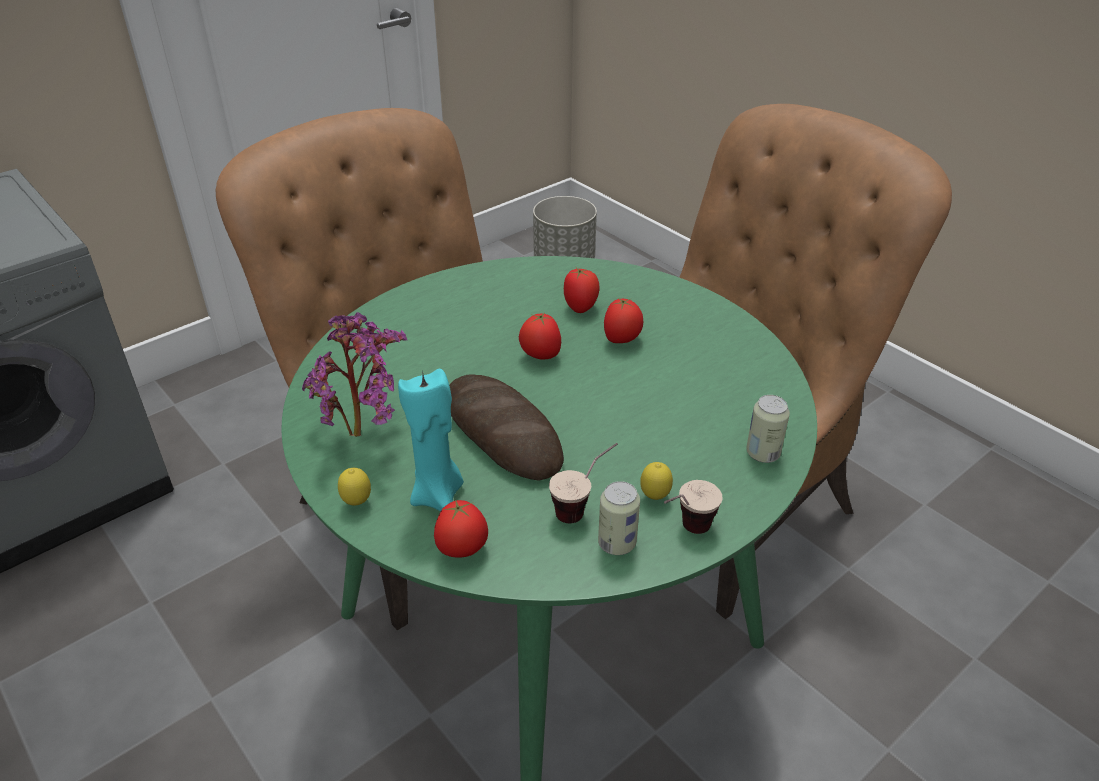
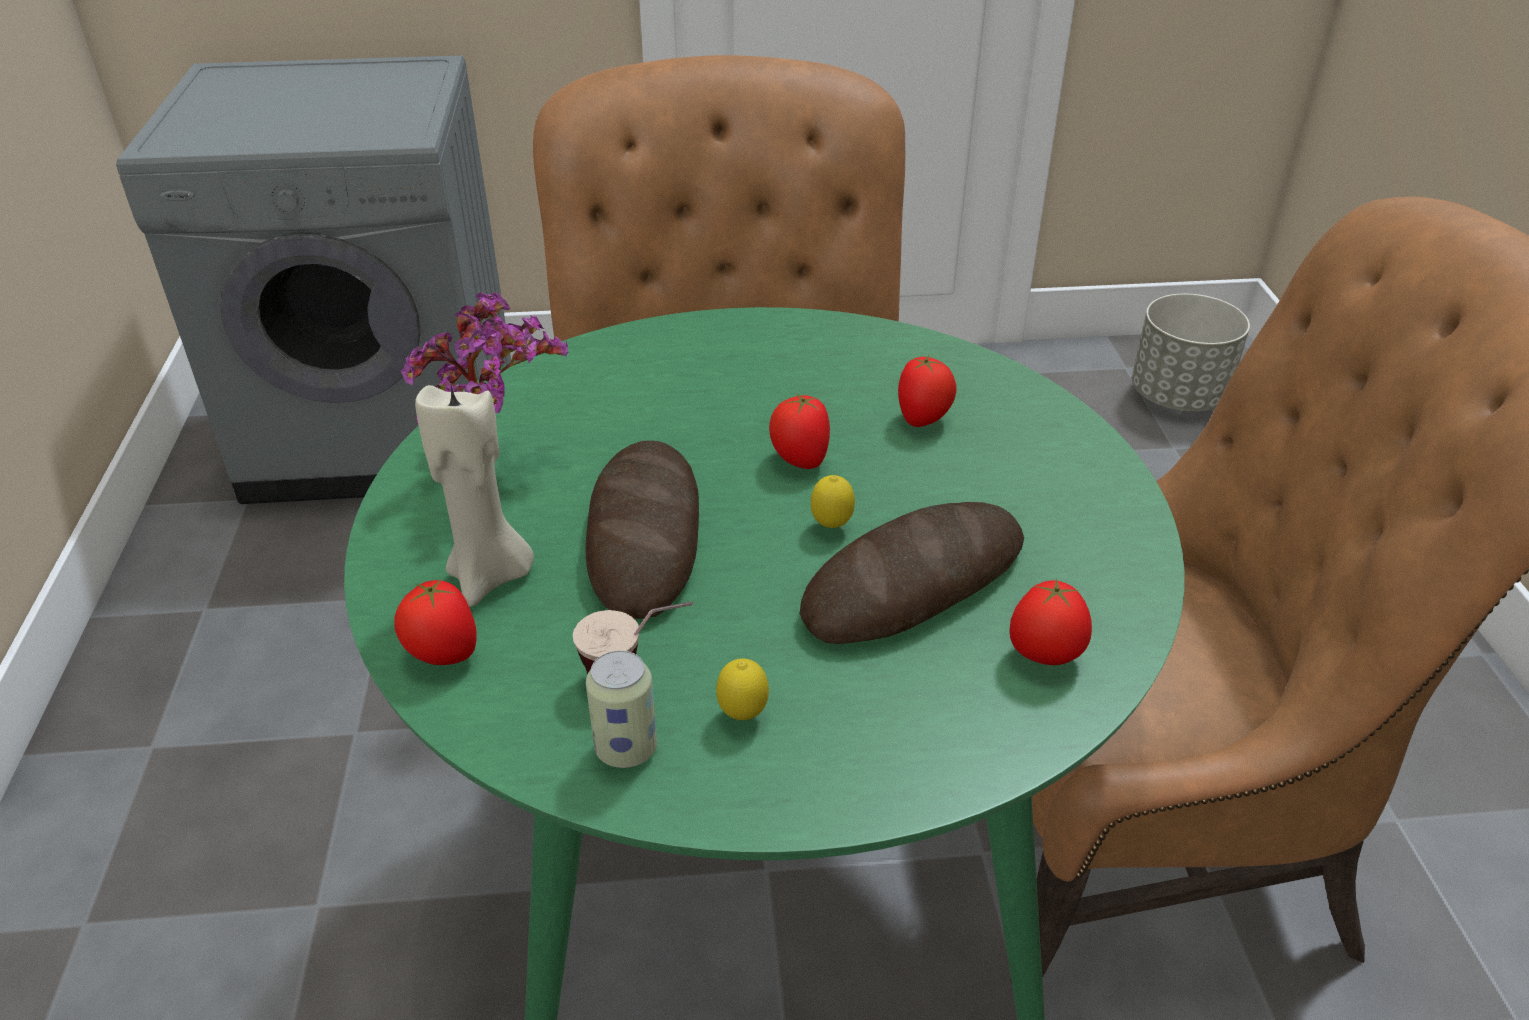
camera: 35 degrees right, 0 degrees up
(357, 503) = (400, 541): lemon -> lemon (831, 526)
(438, 495) = (490, 576): turquoise candle -> beige candle
(622, 340) = (933, 485): tomato -> tomato (1044, 656)
(665, 394) = (914, 583): none -> bread
(685, 533) = (729, 785): cup -> none
(762, 453) = (967, 736): can -> none

